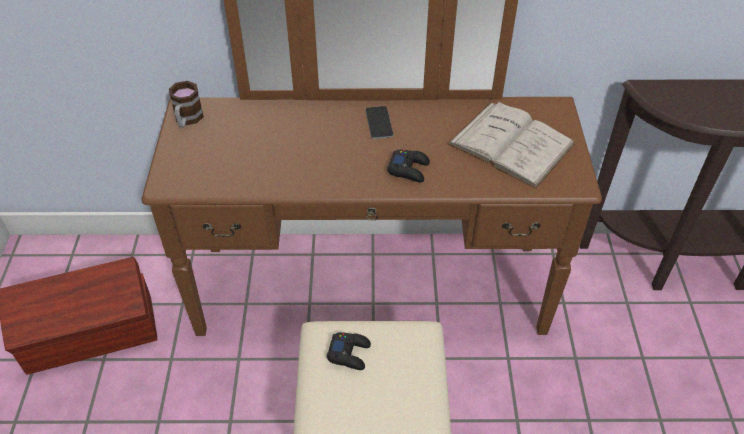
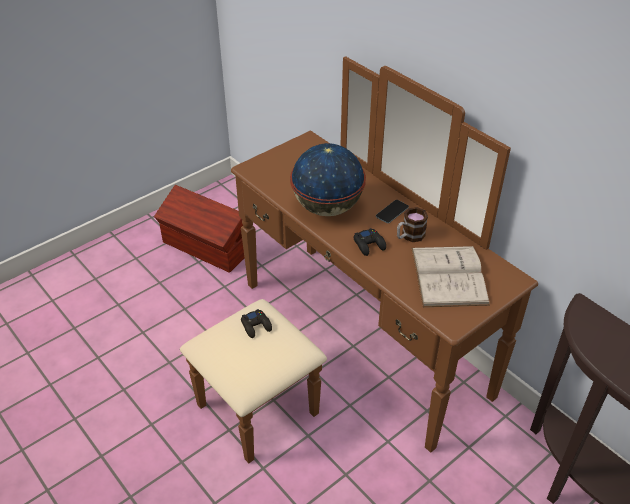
camera: 50 degrees right, 5 degrees down
(187, 120) = (301, 145): mug -> mug (409, 236)
(315, 164) = (327, 207): none -> globe

